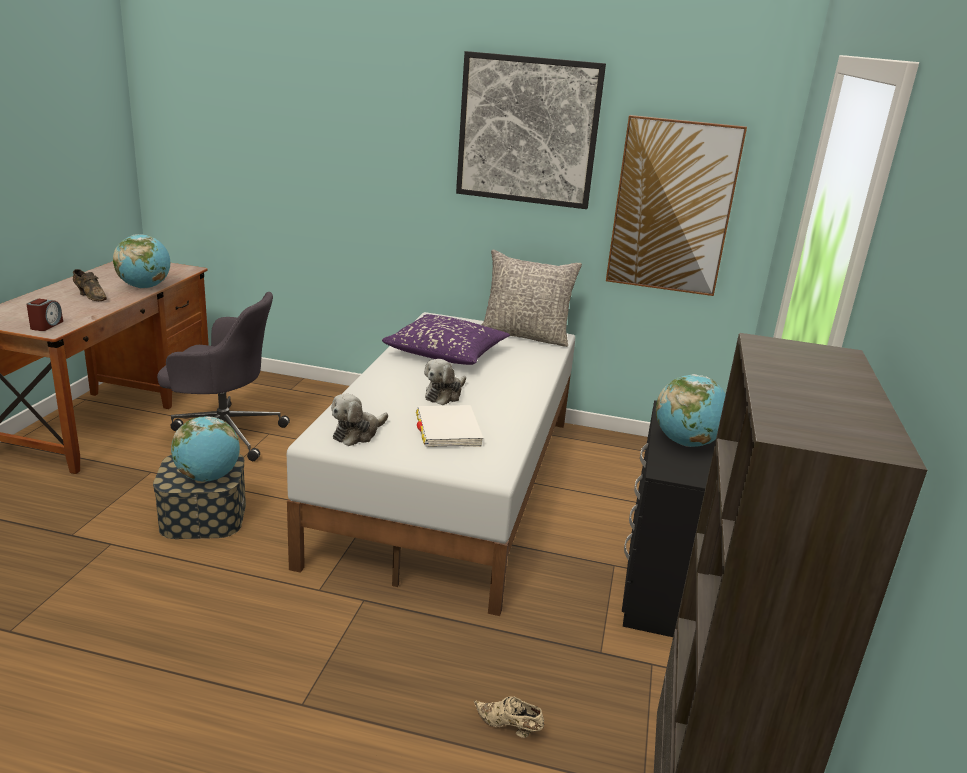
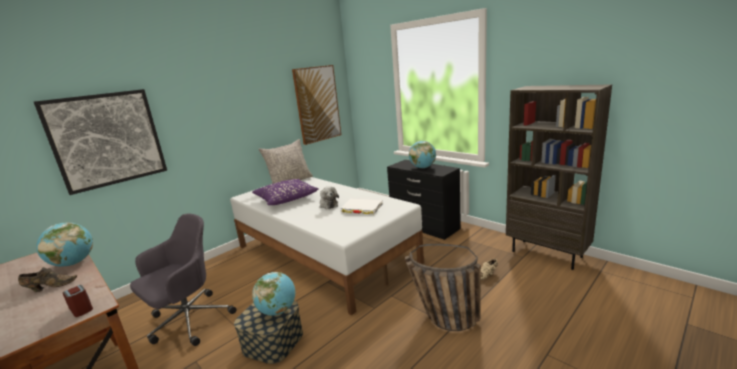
camera: 55 degrees left, 5 degrees down
(319, 683) = (441, 319): none -> basket
(357, 433) = (346, 227): plush toy -> none
(528, 131) = (252, 86): picture -> picture (107, 139)

